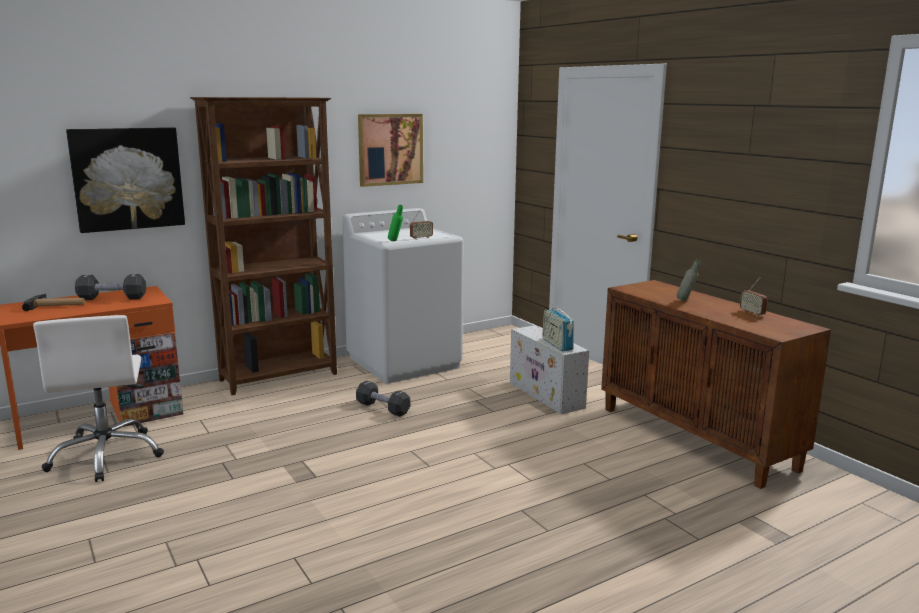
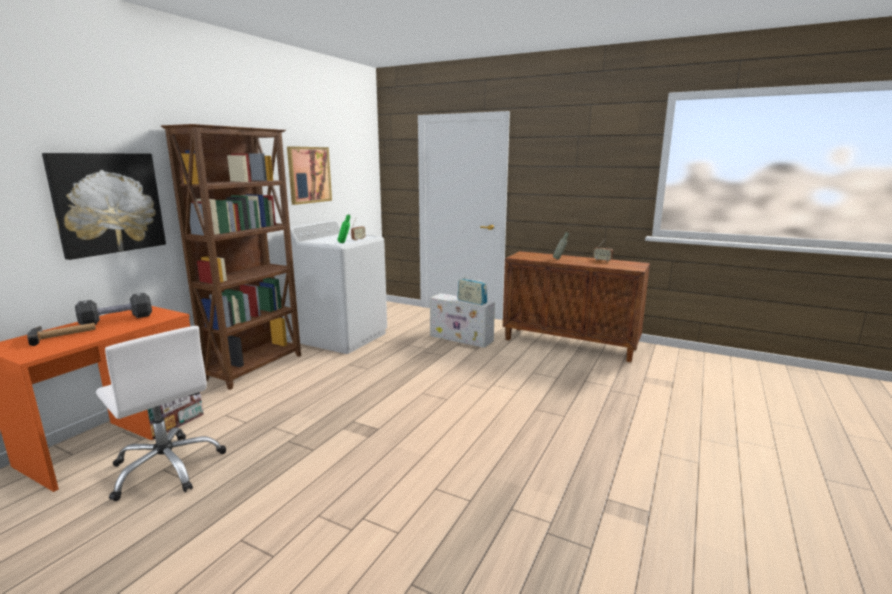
camera: 30 degrees left, 0 degrees up
(383, 408) = (366, 370): black dumbbell -> none

